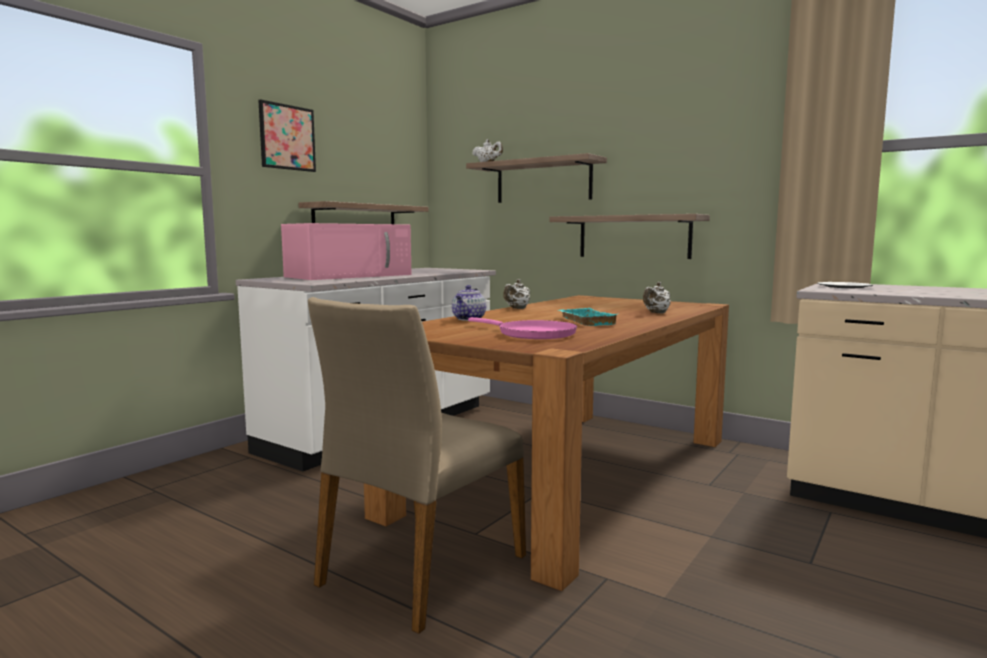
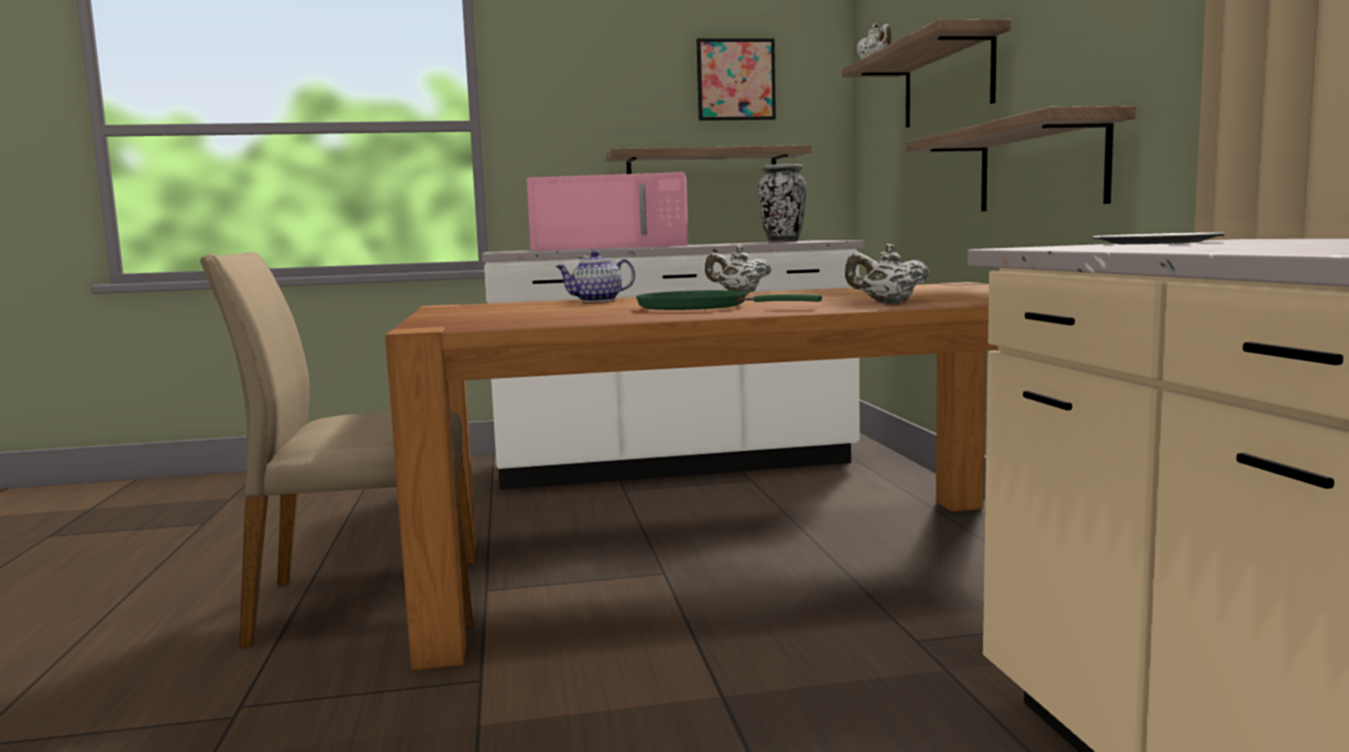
camera: 45 degrees right, 0 degrees up
(287, 137) = (589, 70): picture -> picture (736, 79)
(444, 270) = (783, 242): none -> vase
(532, 334) = (534, 315): pink frying pan -> none
(584, 321) = (700, 307): turquoise tray -> green frying pan

